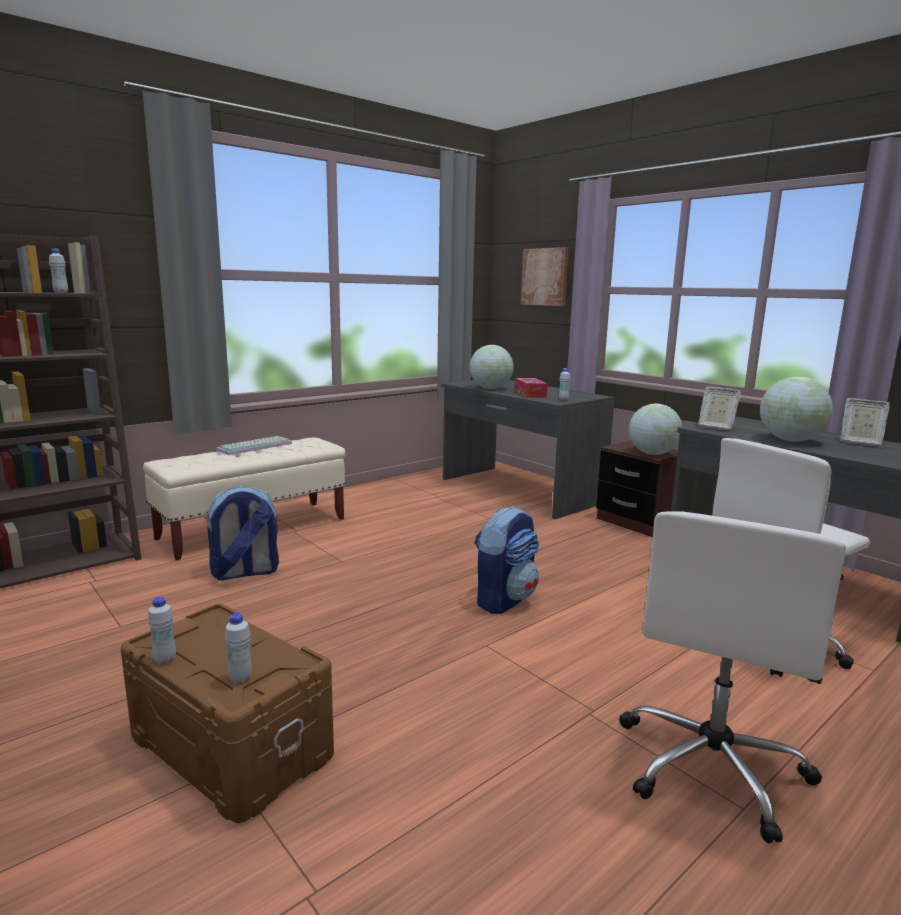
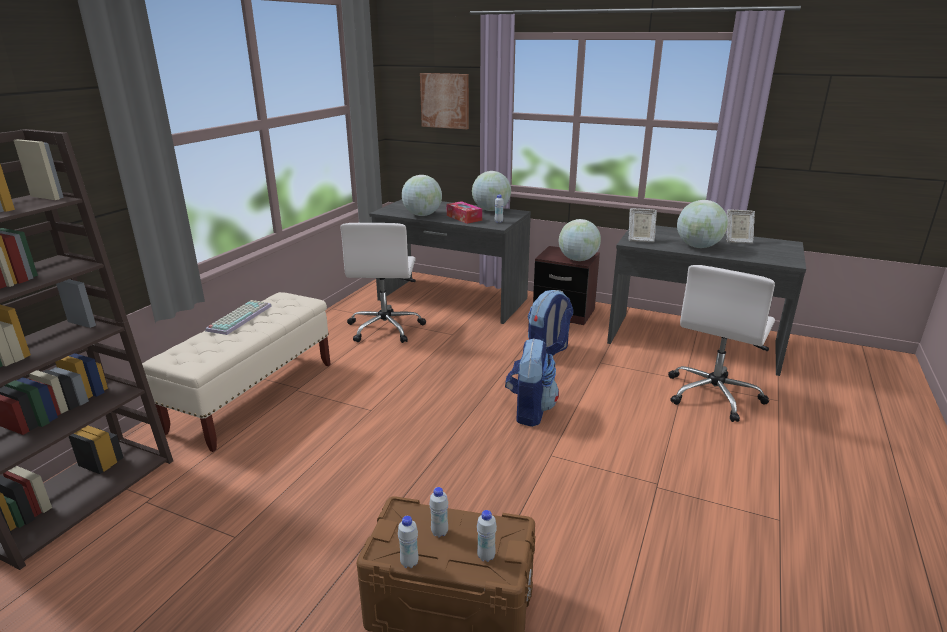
camera: 25 degrees left, 10 degrees up
(61, 292) = (33, 204): white bottle -> white bottle (439, 532)
(244, 572) = (295, 446): backpack -> backpack (548, 352)
(569, 392) = (491, 210): none -> globe
(712, 766) = (746, 498): white office chair -> white office chair (385, 328)

